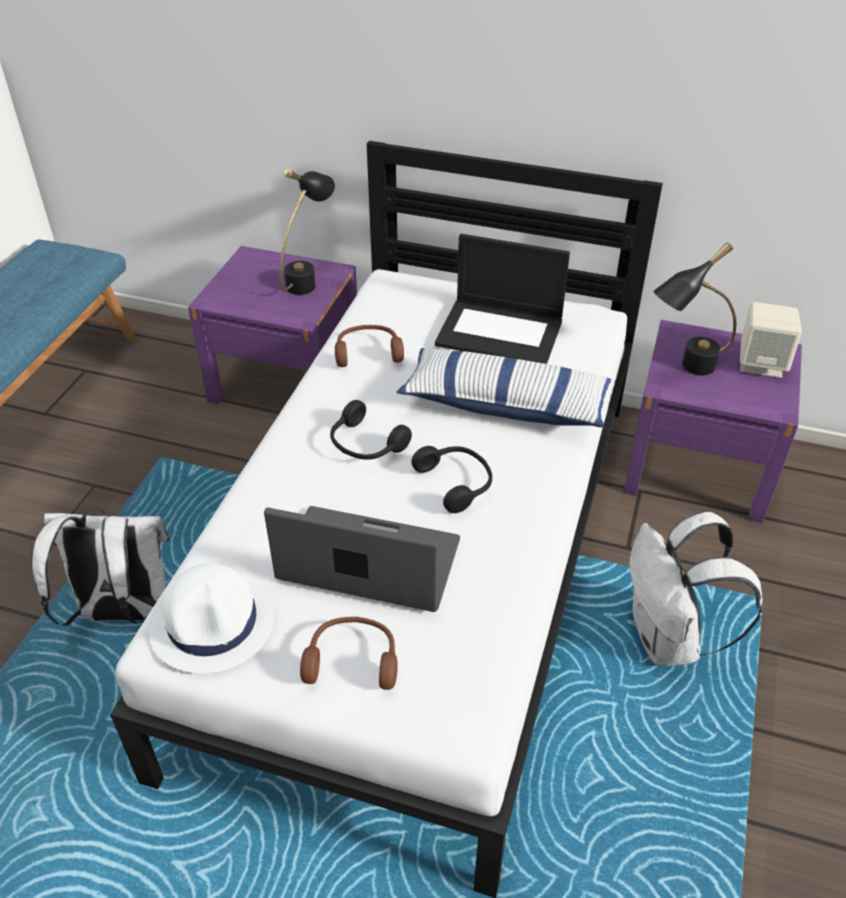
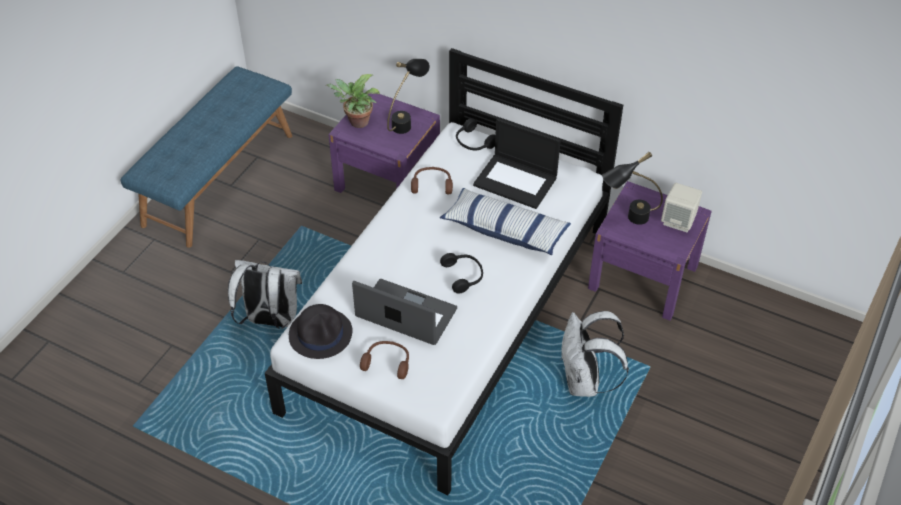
camera: 10 degrees right, 5 degrees up
(213, 622) = (321, 334): white hat -> black hat
(230, 287) = (356, 122): none -> potted plant
(365, 445) = (418, 246): black headphones -> black headphones (473, 142)

